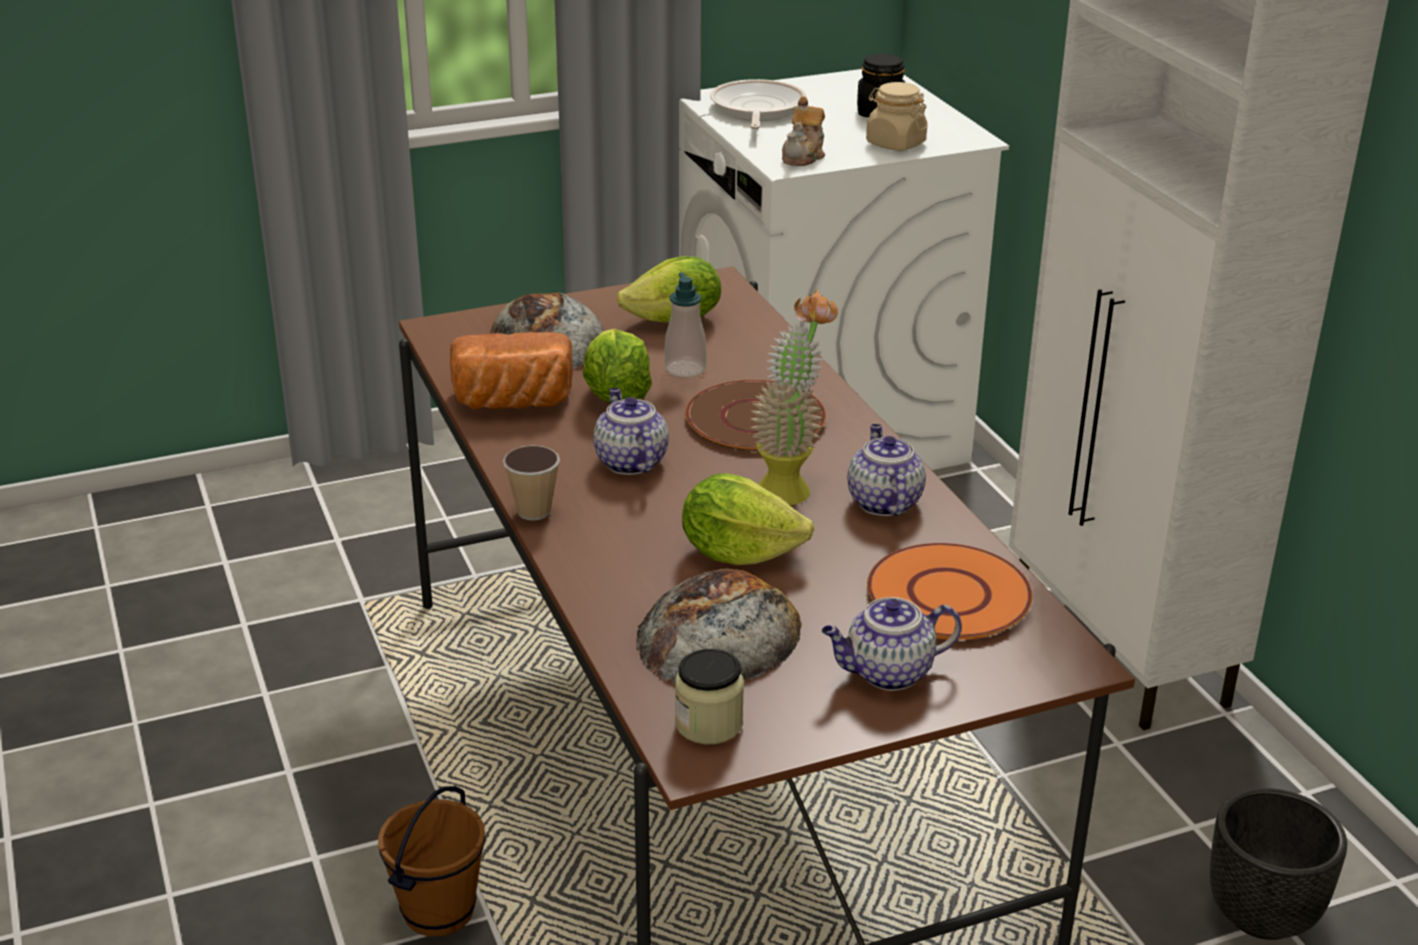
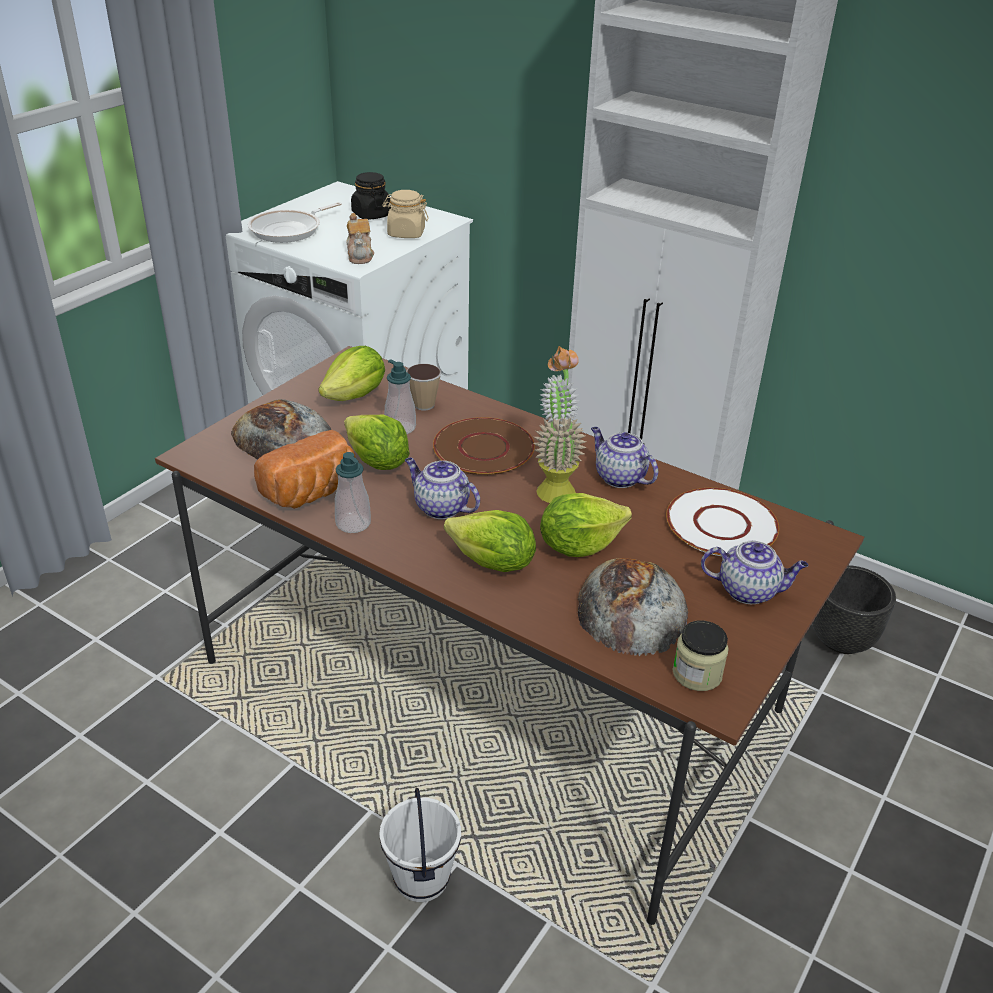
camera: 35 degrees left, 5 degrees up
(437, 911) = (420, 879): brown bucket -> white bucket
(519, 445) = (353, 523): none -> soap dispenser
(534, 511) = (419, 569): cup -> cup (424, 405)
(618, 534) = (492, 563): none -> lettuce
(756, 109) = (289, 230): frying pan -> frying pan turned 105 degrees counterclockwise
(887, 673) = (749, 590): teapot -> teapot turned 120 degrees counterclockwise
(949, 596) = (722, 525): orange plate -> white plate

